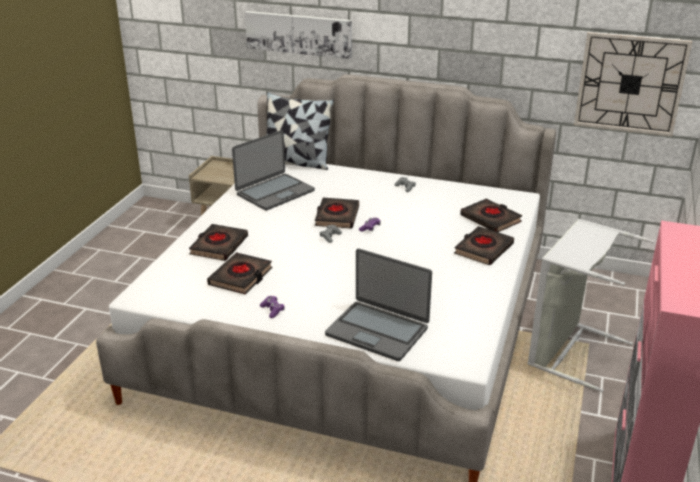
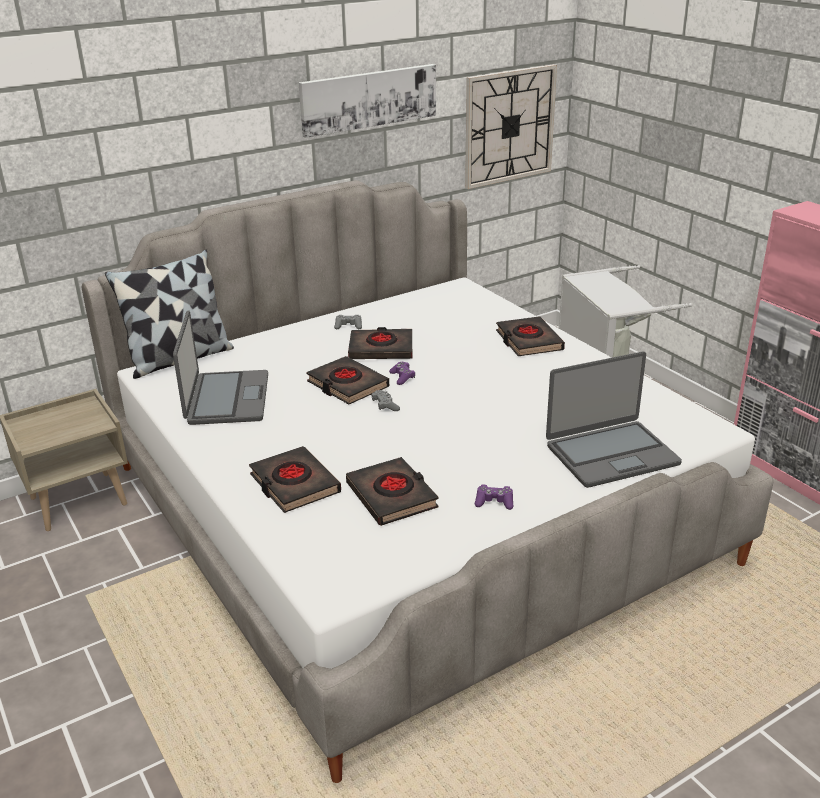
camera: 50 degrees left, 0 degrees up
(299, 34) = (117, 172): picture -> picture (368, 99)
(490, 219) = (479, 315): black book -> black book (381, 349)

